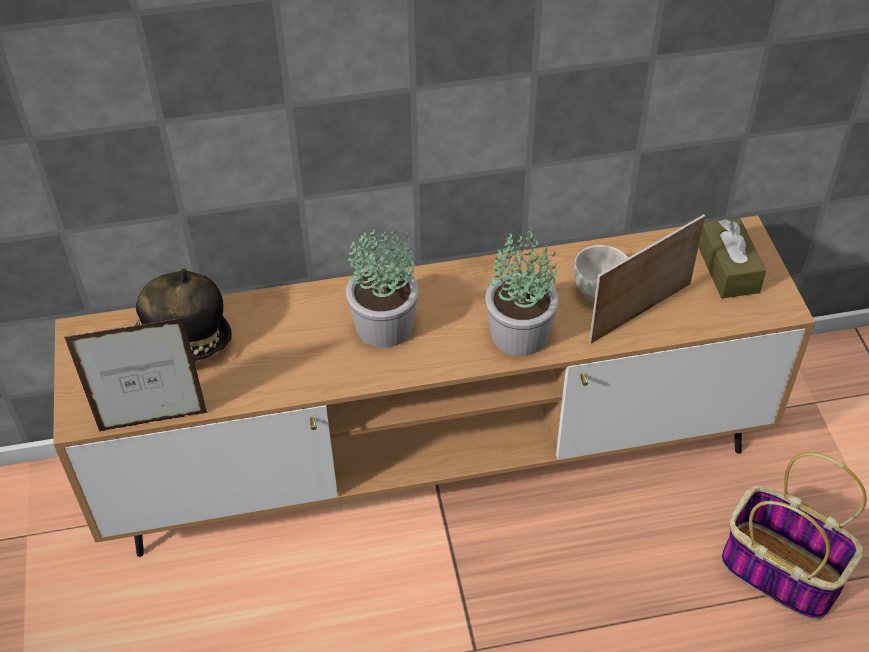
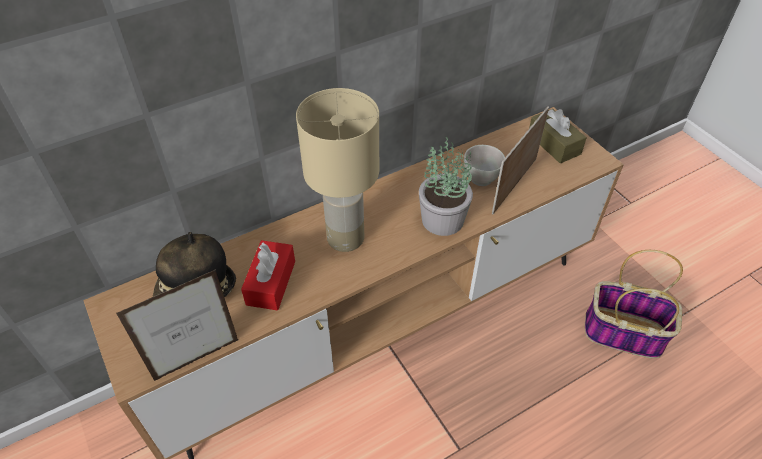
camera: 20 degrees left, 0 degrees up
(271, 356) = (271, 282): none -> red tissue box
(385, 326) = (346, 239): potted plant -> beige table lamp

